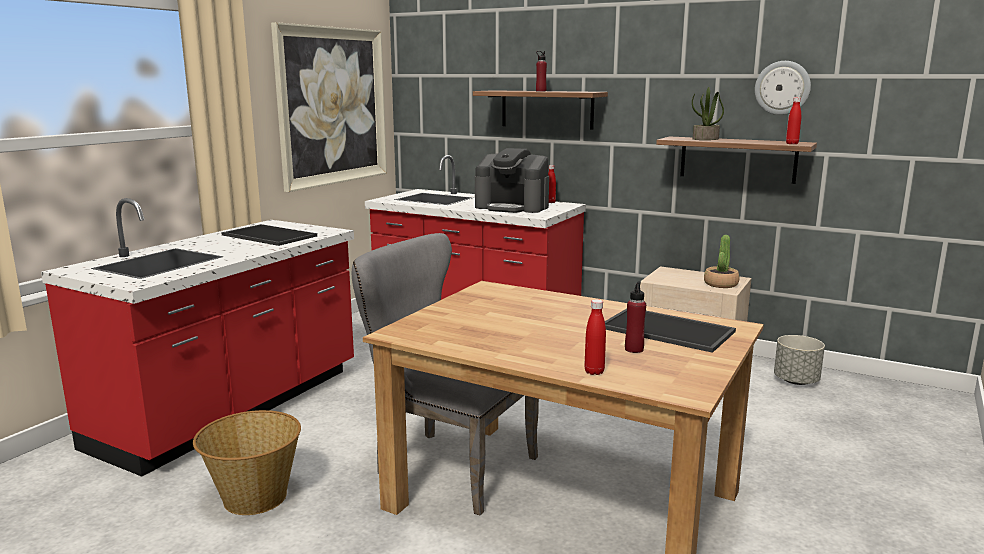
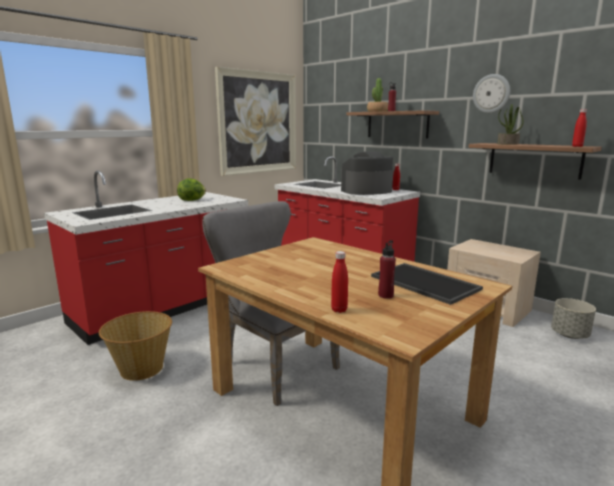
camera: 15 degrees right, 0 degrees up
(267, 236) = (192, 200): tray -> lettuce
(512, 207) = (366, 191): coffee machine -> coffee machine turned 120 degrees clockwise
(720, 284) = (512, 254): potted plant -> potted plant (377, 111)
(782, 88) = (574, 103): wall clock -> wall clock (491, 93)

